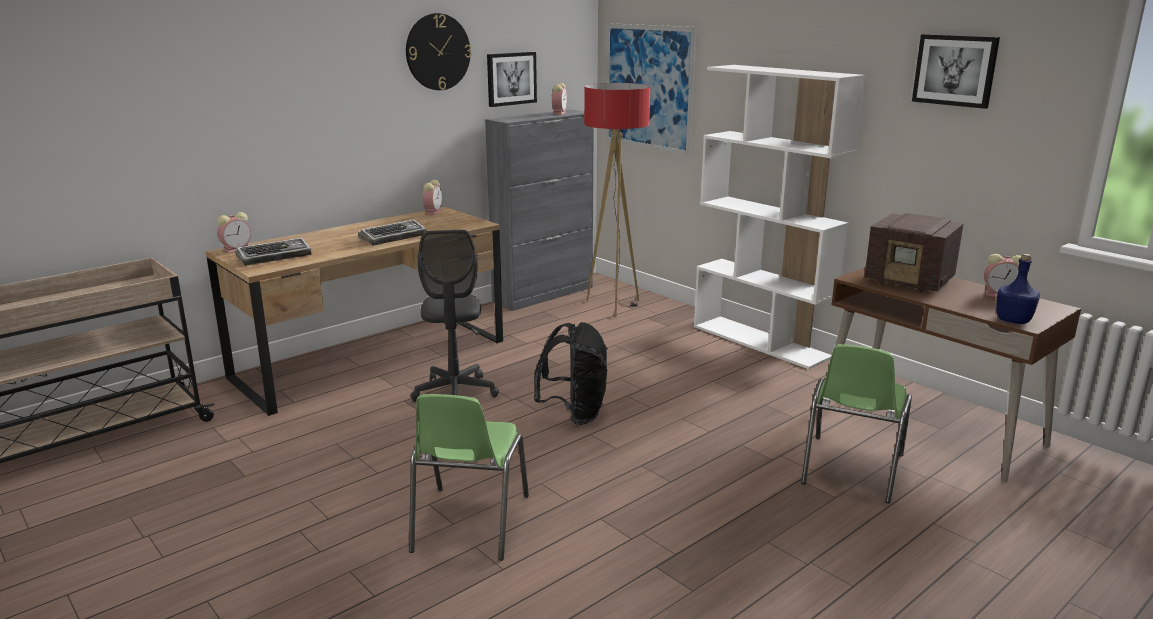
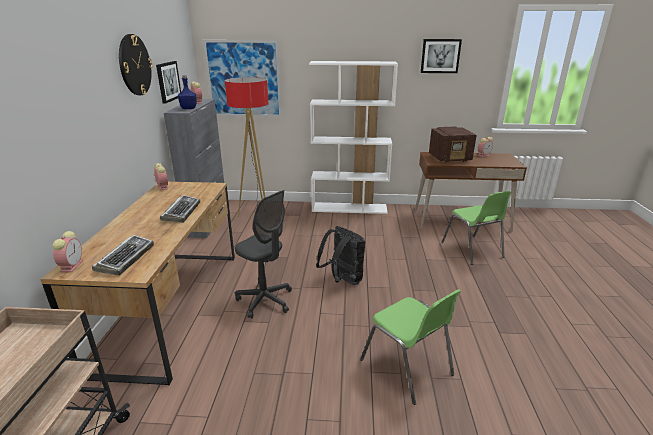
camera: 45 degrees left, 5 degrees up
(1013, 320) = (510, 164): blue bottle -> blue bottle (189, 108)

